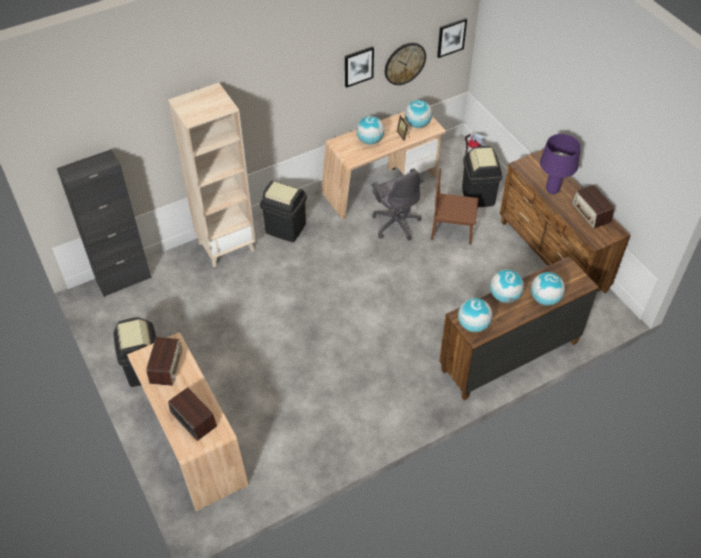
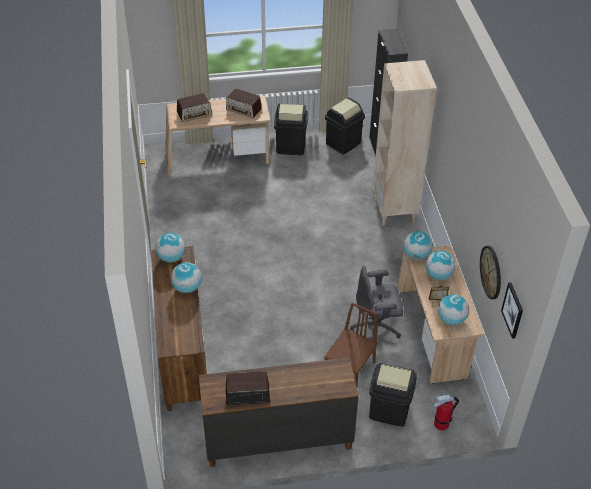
camera: 110 degrees right, 5 degrees down
(285, 228) = (400, 250): black trash can -> black trash can (343, 143)
(358, 66) = (476, 217): picture -> none
(544, 299) = (168, 313): globe -> globe (416, 255)
(552, 190) = (294, 376): purple table lamp -> none

